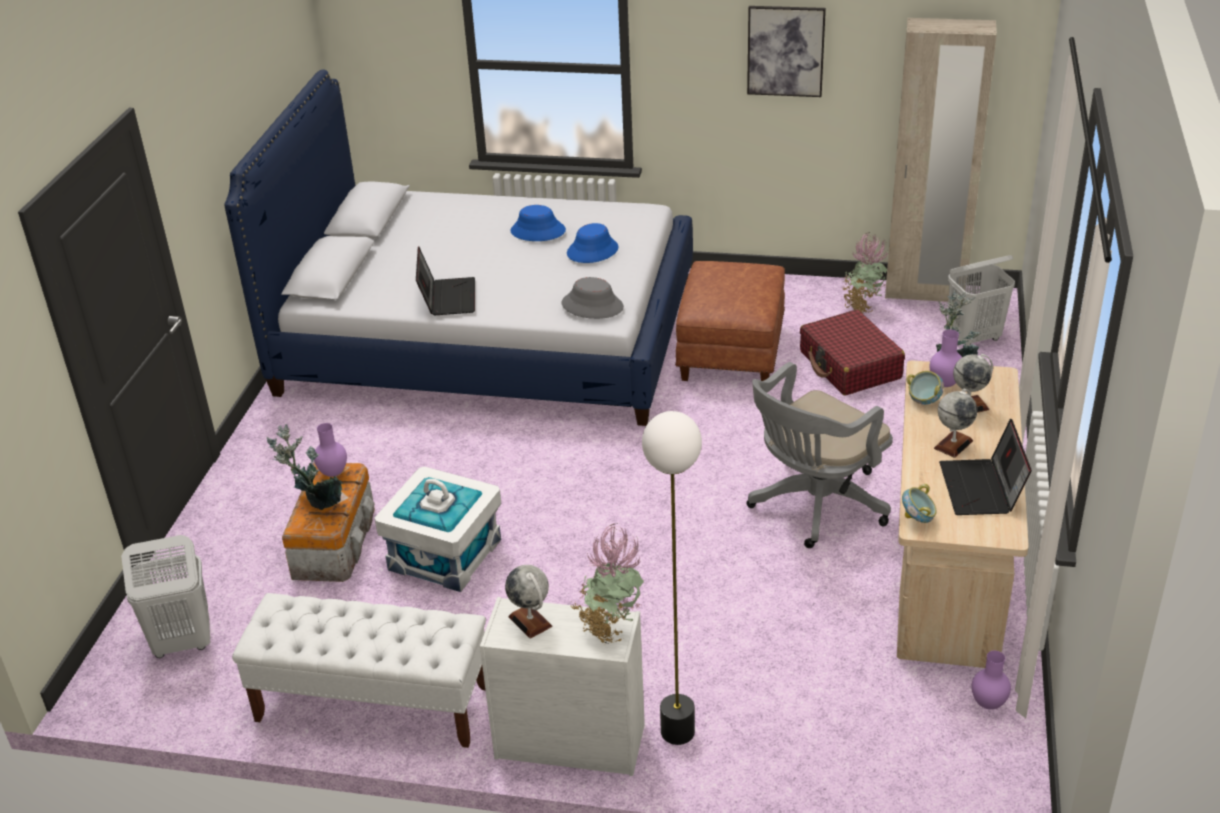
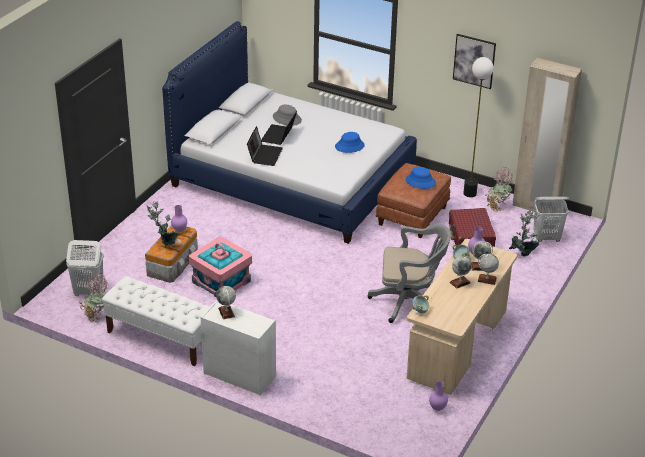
camera: 15 degrees right, 0 degrees up
(445, 554) = (221, 281): white storage box -> pink storage box
(538, 231) = (327, 129): blue hat -> blue hat (420, 181)
(592, 305) = (333, 175): grey hat -> grey hat (287, 118)
(610, 628) = (259, 323): potted plant -> potted plant (97, 316)
(678, 731) = (289, 383): floor lamp -> floor lamp (470, 193)
(814, 506) = (409, 302): grey office chair -> grey office chair turned 150 degrees counterclockwise
(982, 489) = (459, 305): laptop -> laptop (279, 136)
(997, 427) = (487, 279): none -> globe

